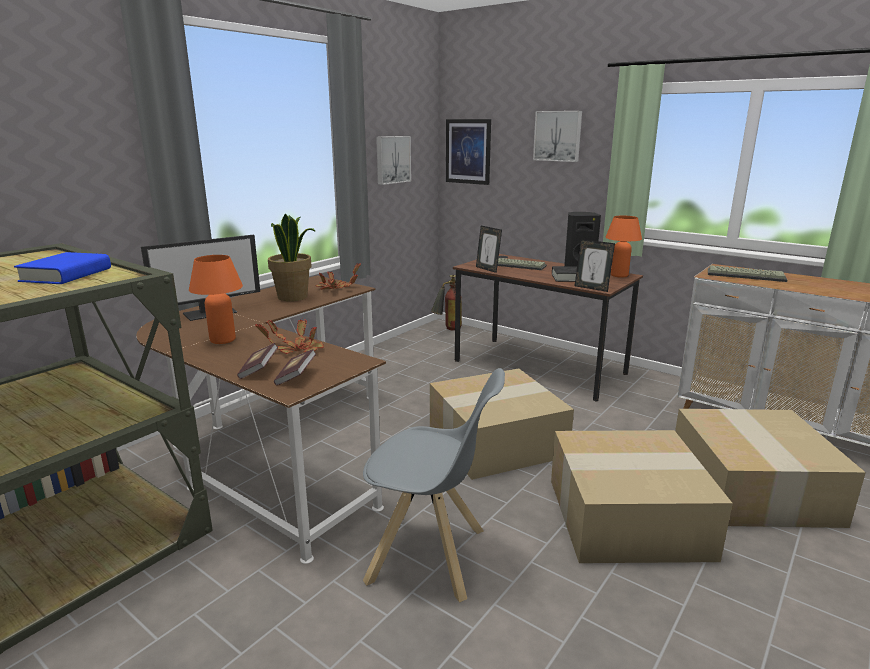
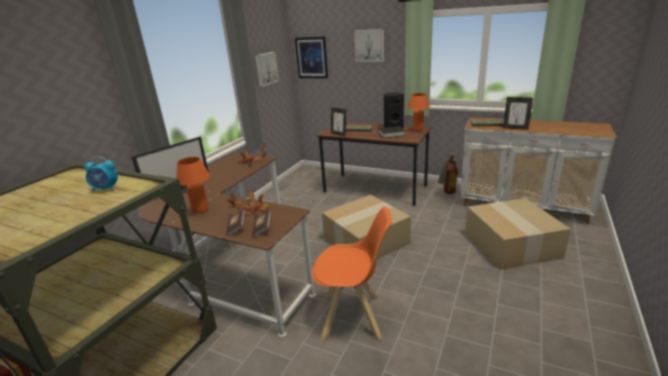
camera: 10 degrees left, 5 degrees up
(66, 275) = (106, 189): blue book -> alarm clock
(293, 297) = (228, 171): potted plant -> none
(431, 556) = (353, 317): grey chair -> orange chair
(447, 329) = (311, 171): fire extinguisher -> fire extinguisher (446, 193)
(592, 288) = (406, 140): picture frame -> picture frame (515, 128)
(628, 516) = (453, 273): cardboard box -> none

